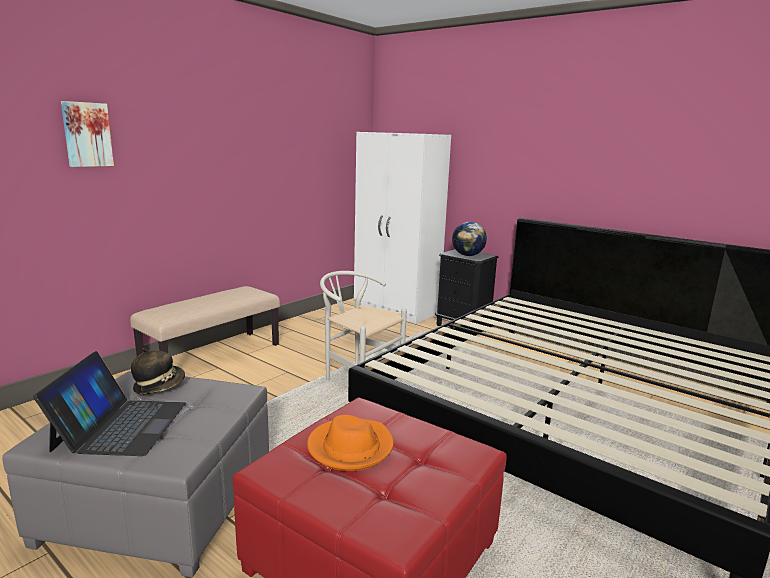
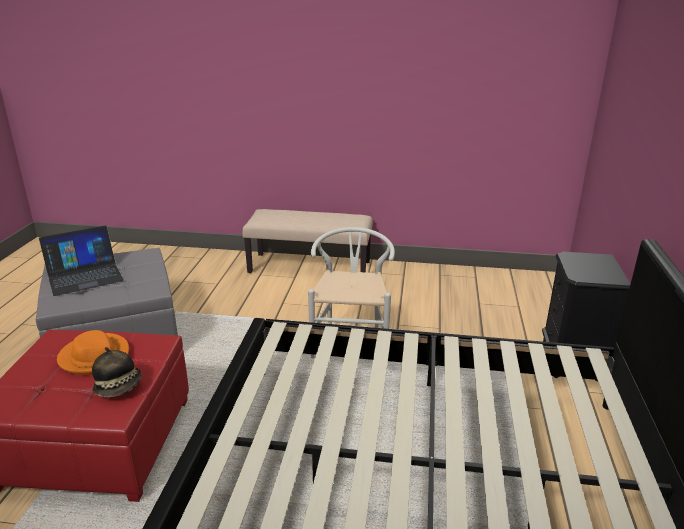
camera: 60 degrees right, 10 degrees up
(87, 134) = (232, 61): picture -> none
(159, 386) = (142, 264): hat -> hat (119, 387)
(396, 310) = (544, 304): white wardrobe -> none
(467, 255) = (584, 268): globe -> none

